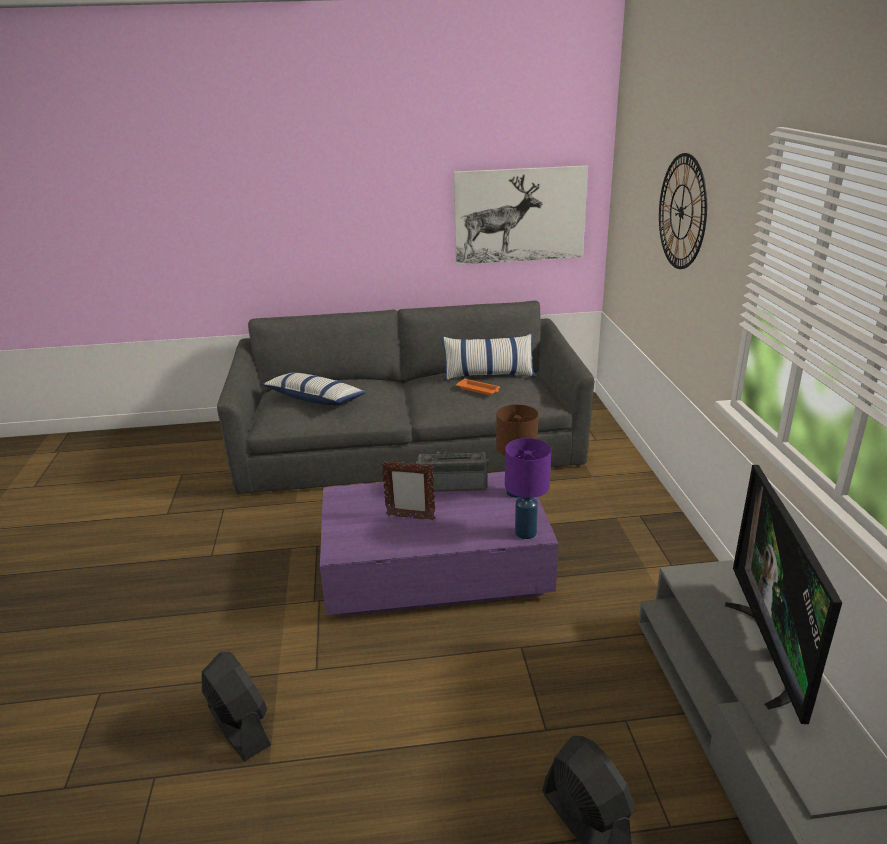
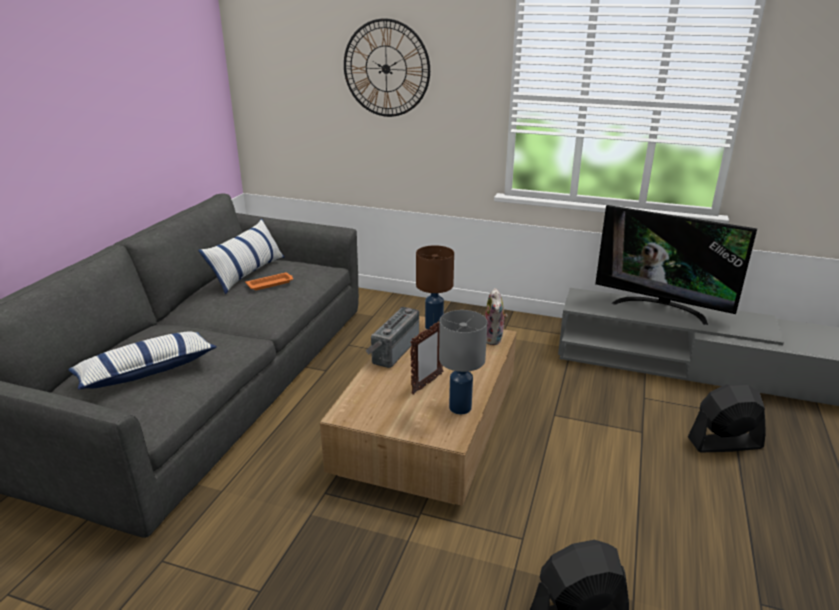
camera: 65 degrees left, 0 degrees up
(385, 545) = (461, 407): none -> grey table lamp
(436, 569) = (429, 426): purple coffee table -> brown coffee table
(519, 215) = (175, 110): picture -> none
(525, 532) = (494, 339): purple table lamp -> plush toy

